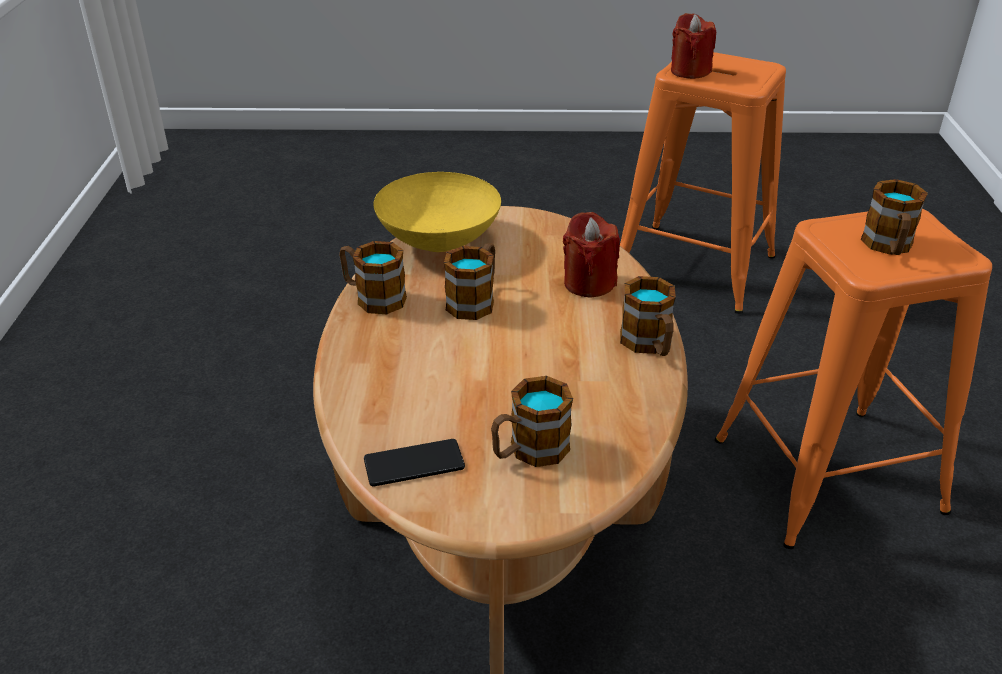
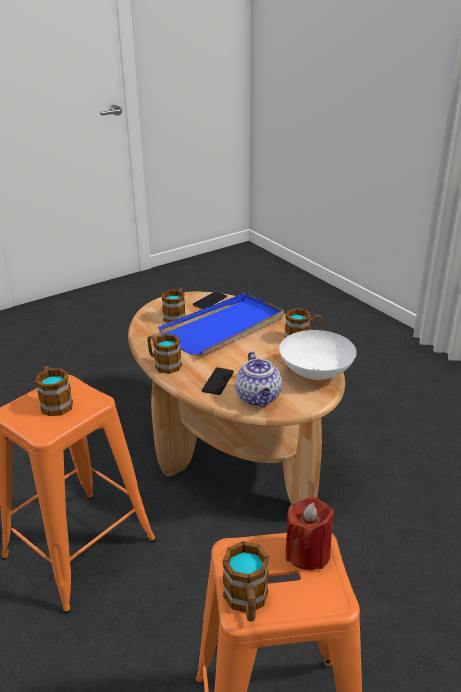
camera: 145 degrees right, 5 degrees down
(438, 241) = (317, 373): yellow bowl -> white bowl
(469, 375) = (224, 328): none -> blue tray
(475, 300) = (259, 353): mug -> mug (247, 602)
(557, 242) = (259, 398): none -> teapot
(589, 283) = (218, 381): red candle -> phone

